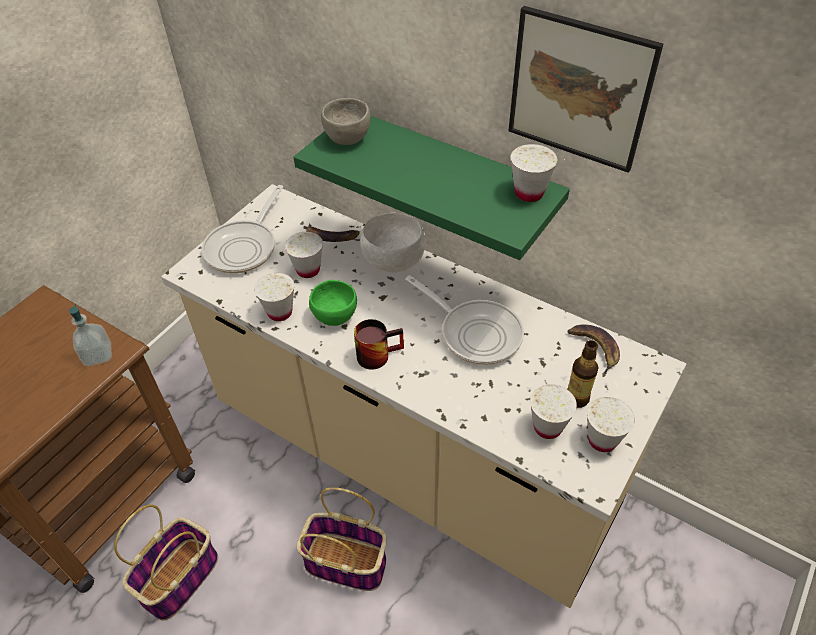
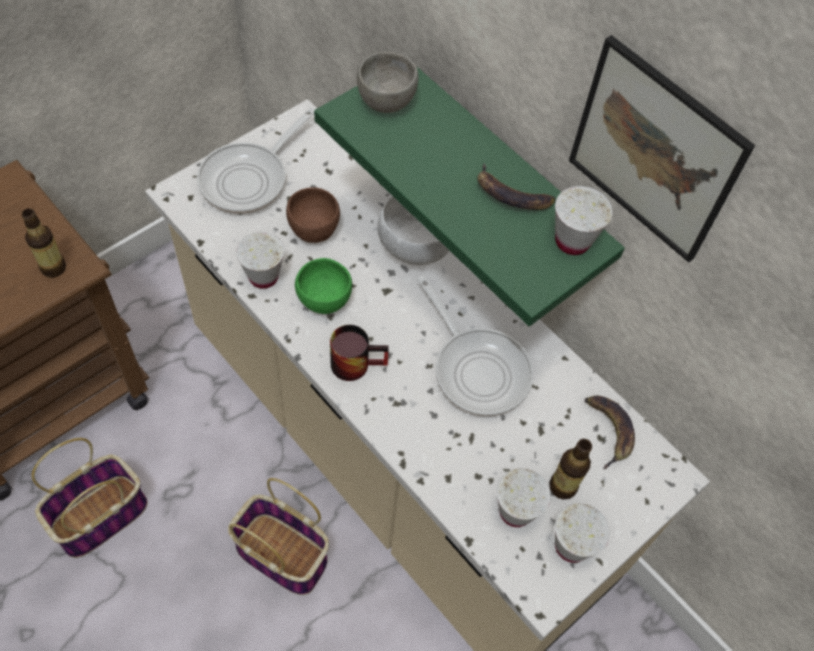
camera: 10 degrees right, 10 degrees up
(98, 355) = (53, 268): soap dispenser -> bottle
(308, 270) = (312, 230): white cup -> brown bowl
(330, 237) = (353, 192): banana -> banana (510, 195)

